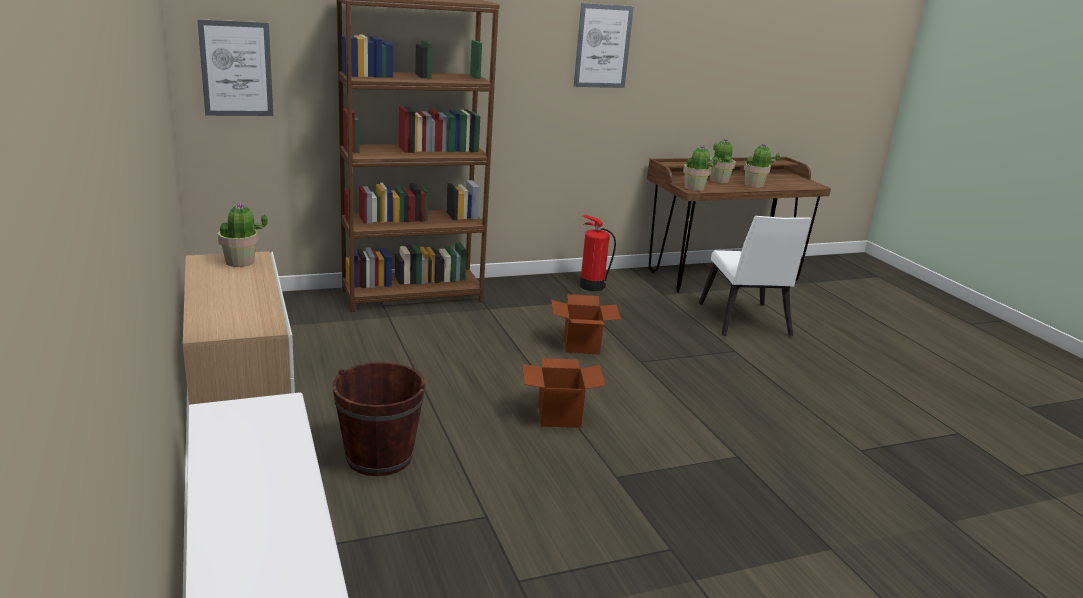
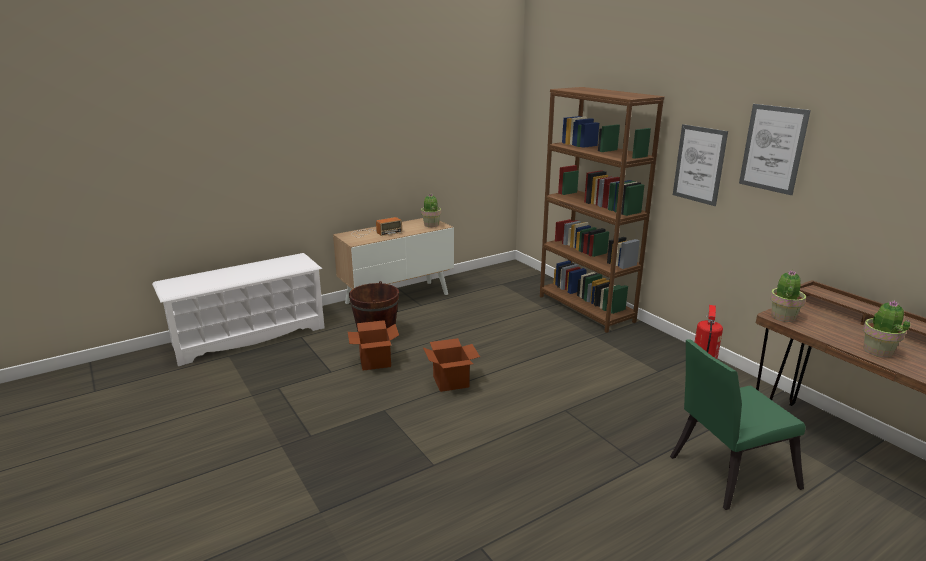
camera: 80 degrees right, 0 degrees up
(229, 307) = (374, 233): none -> radio
(236, 69) = (542, 132): picture -> picture (699, 164)
(581, 345) = (569, 380): cardboard box -> cardboard box (375, 361)
(719, 180) = (851, 330): potted plant -> none
(744, 322) = (726, 472): white chair -> green chair

